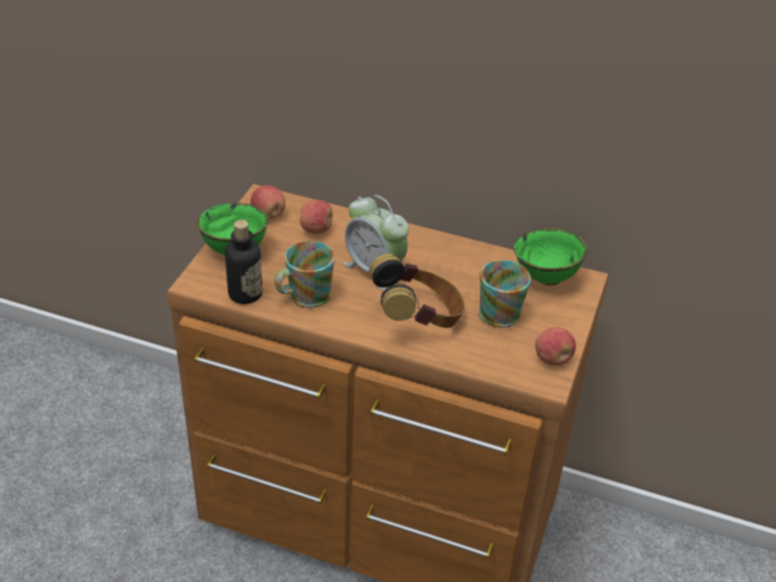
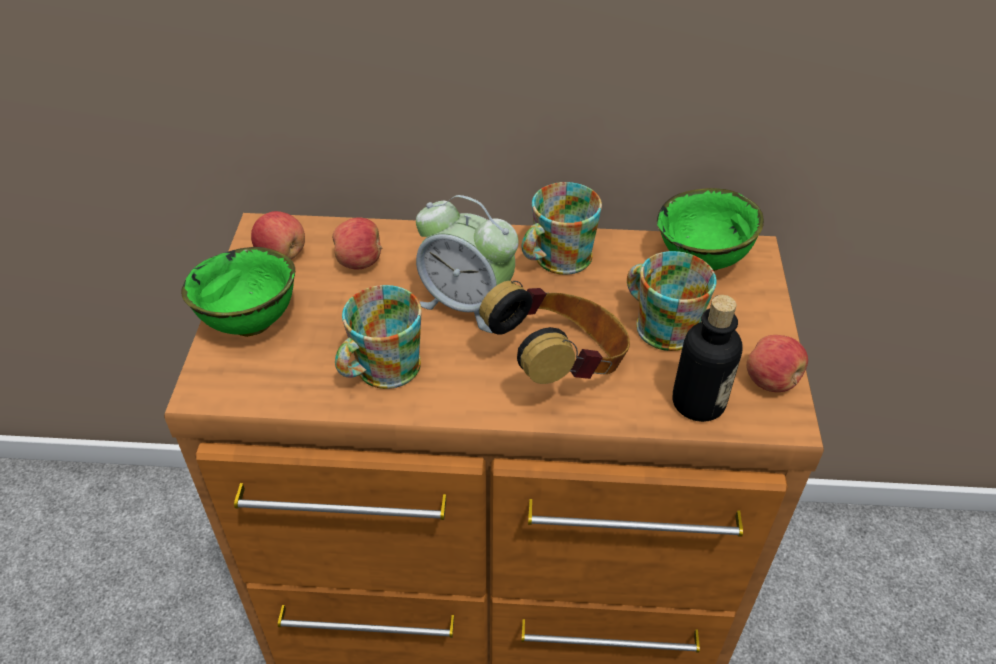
camera: 15 degrees left, 5 degrees up
(245, 294) = (290, 389): bottle -> bottle (698, 402)
(445, 255) = (555, 259): none -> mug

